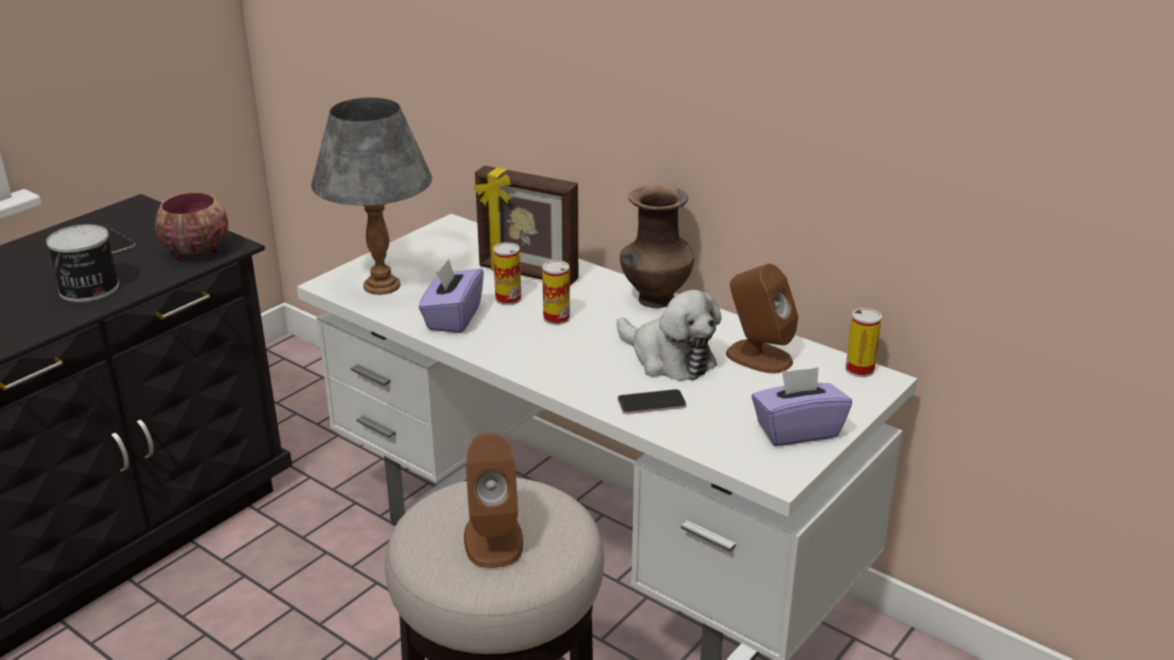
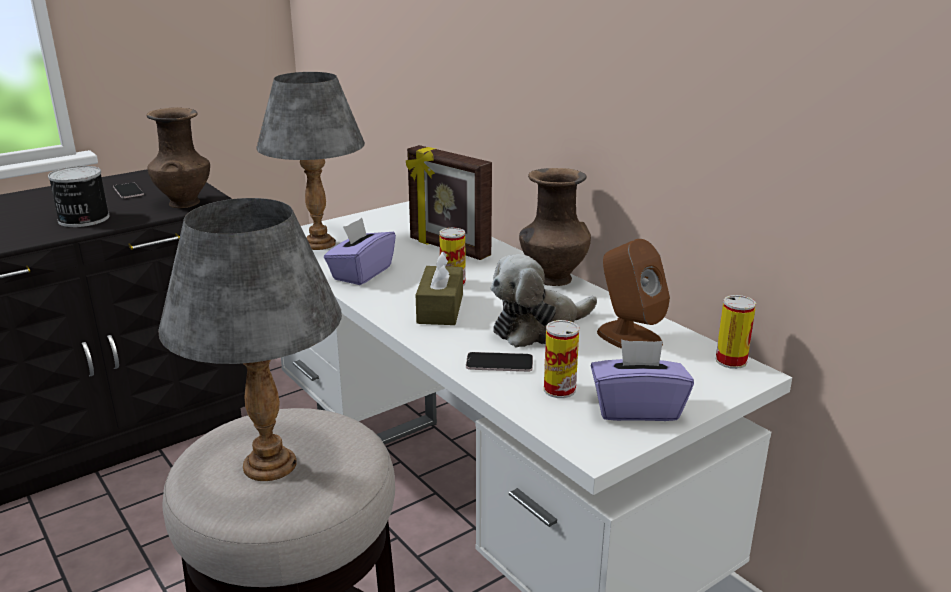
camera: 15 degrees right, 5 degrees down
(195, 251) = (184, 203): bowl -> brown vase
(493, 538) = (271, 464): brown speaker -> grey table lamp
(508, 299) = (419, 264): can -> can (559, 389)
(560, 350) = (440, 308): none -> brown tissue box
(668, 358) = (538, 328): plush toy -> plush toy turned 90 degrees clockwise

